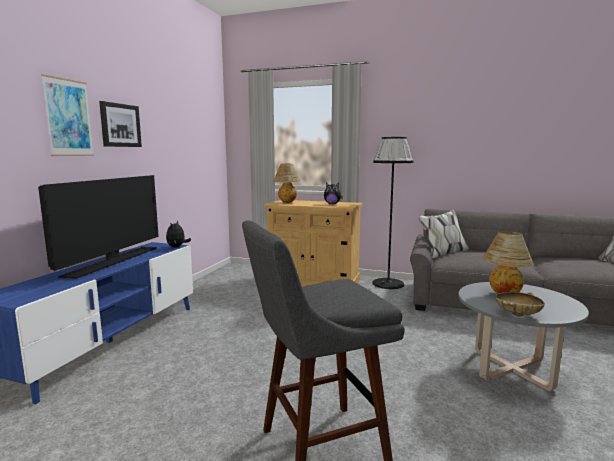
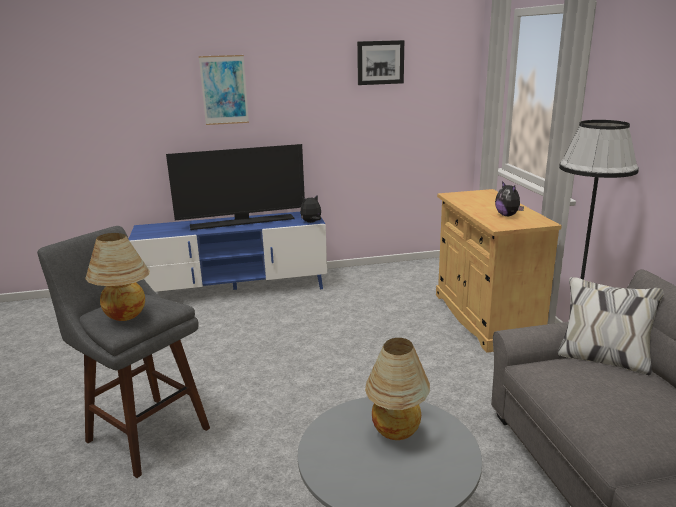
camera: 60 degrees right, 10 degrees up
(120, 125) = (284, 90): picture -> picture (380, 62)
(286, 202) = (470, 197): table lamp -> table lamp (125, 318)
(517, 314) = (319, 451): beige bowl -> none

